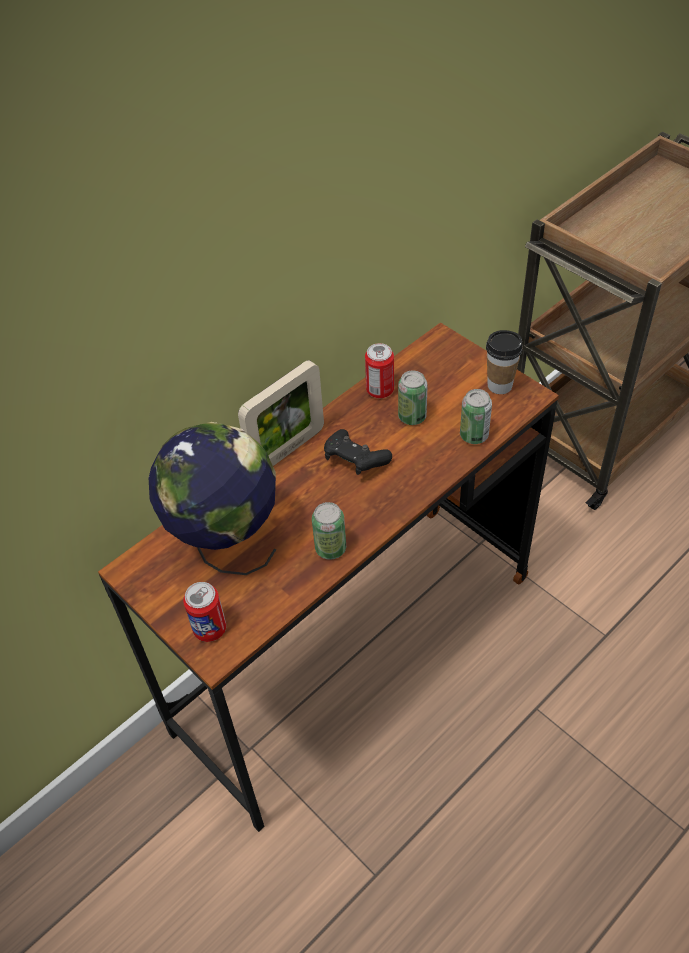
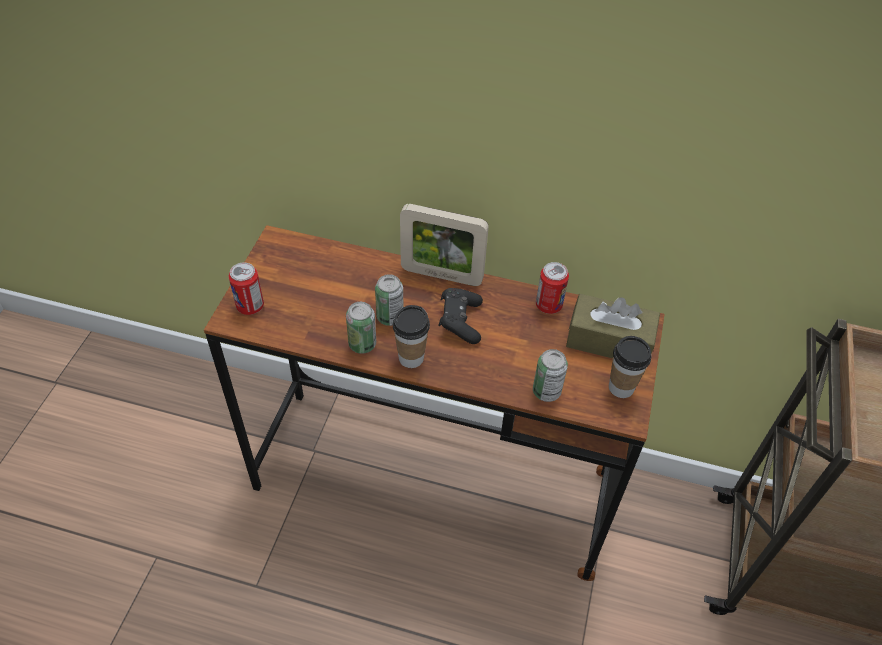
camera: 55 degrees right, 0 degrees up
(226, 542) = (330, 280): globe -> none
(373, 516) = (411, 358): none -> cup
(412, 417) = (535, 339): can -> can (390, 317)
(446, 369) = (609, 341): none -> brown tissue box

